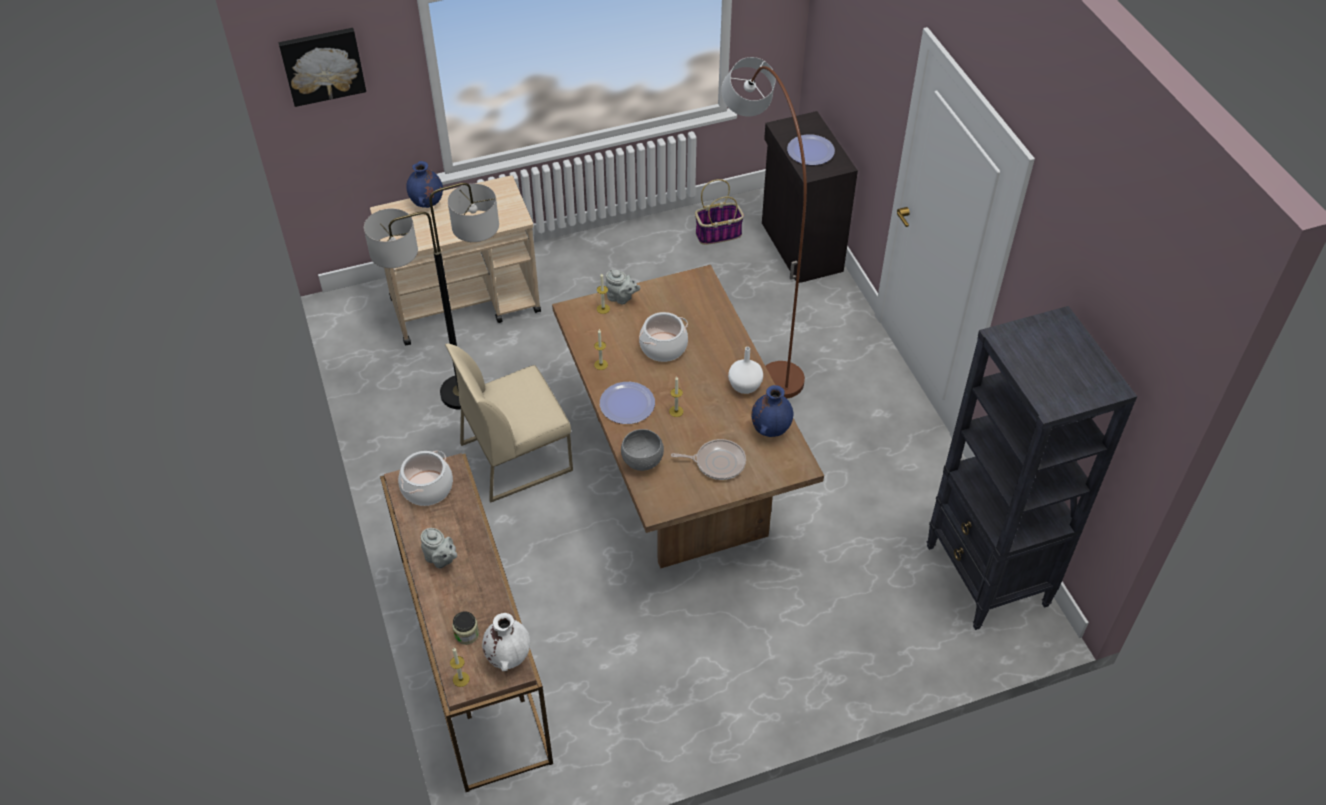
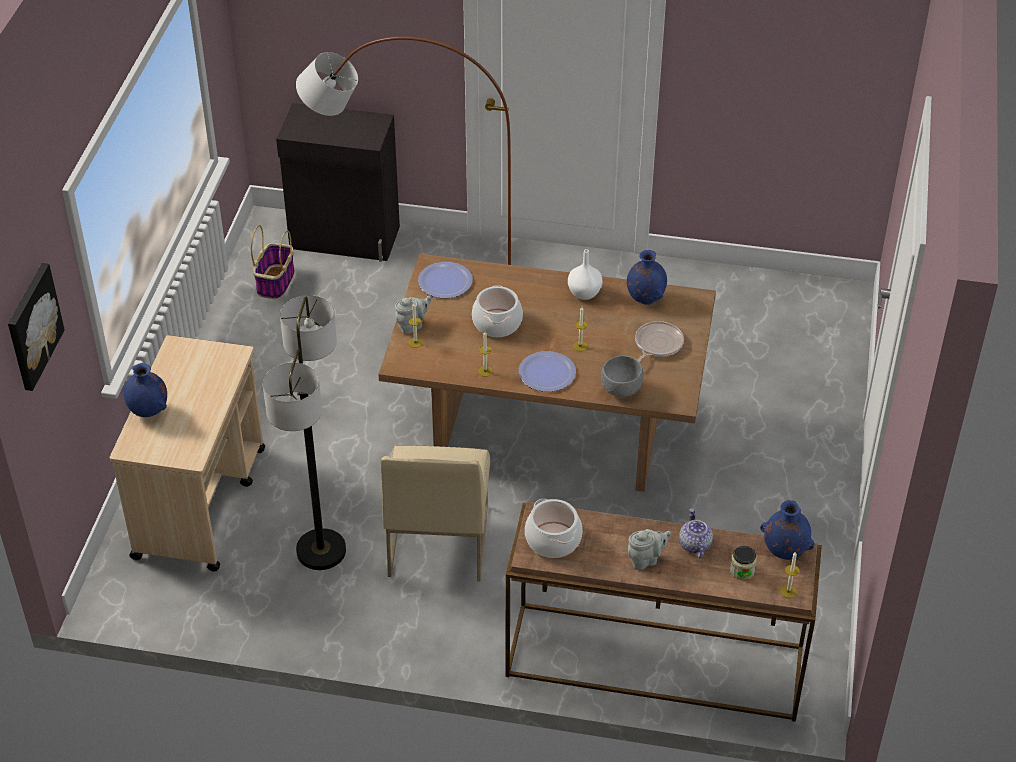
camera: 60 degrees left, 5 degrees down
(478, 586) = (694, 544): none -> teapot
(508, 657) = (784, 552): white vase -> blue vase
(810, 151) = (342, 129): plate -> plate (445, 281)
(987, 577) = (789, 301): black bookcase -> none

